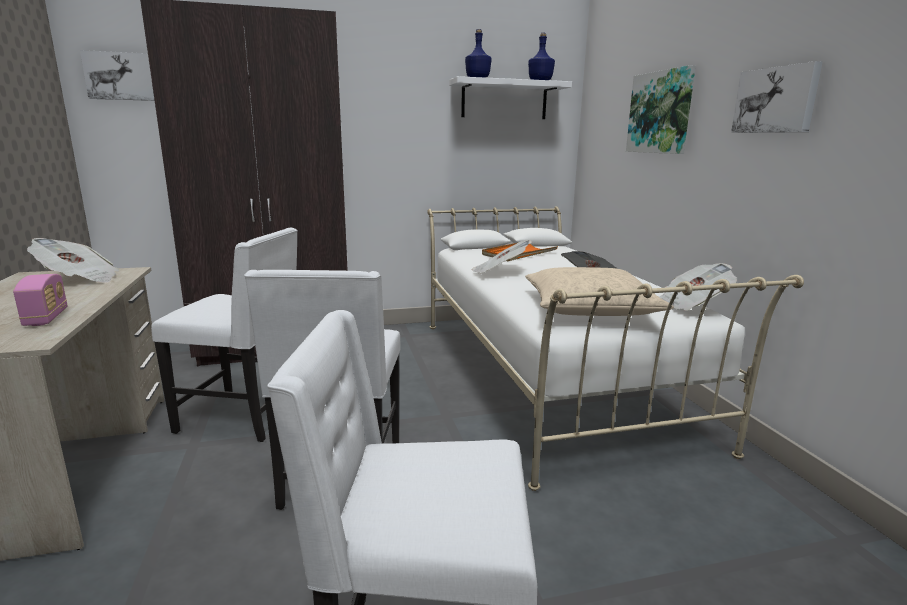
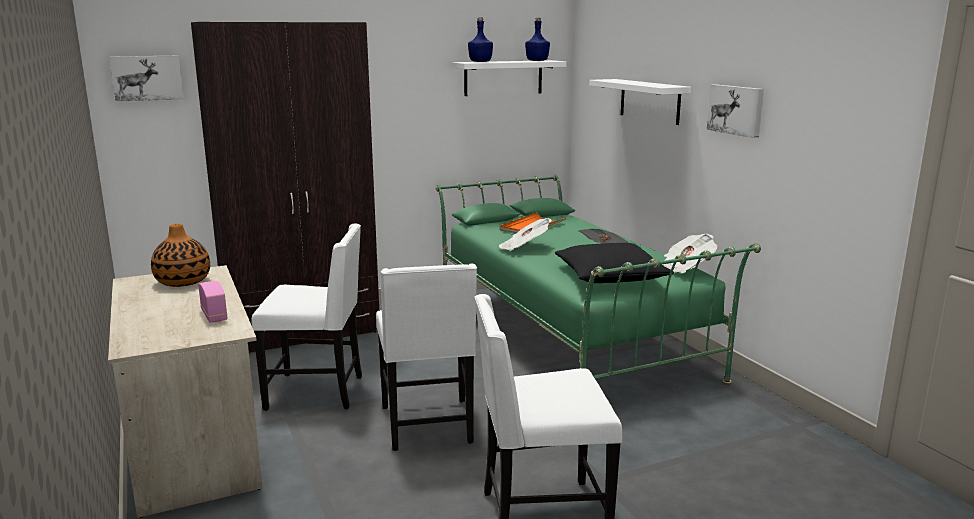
camera: 10 degrees left, 0 degrees up
(79, 279) = (183, 281): newspaper -> vase
(547, 377) = (567, 337): white bed -> green bed
(589, 308) = (610, 276): beige pillow -> black pillow
(660, 112) = (649, 101): picture -> white shelf

